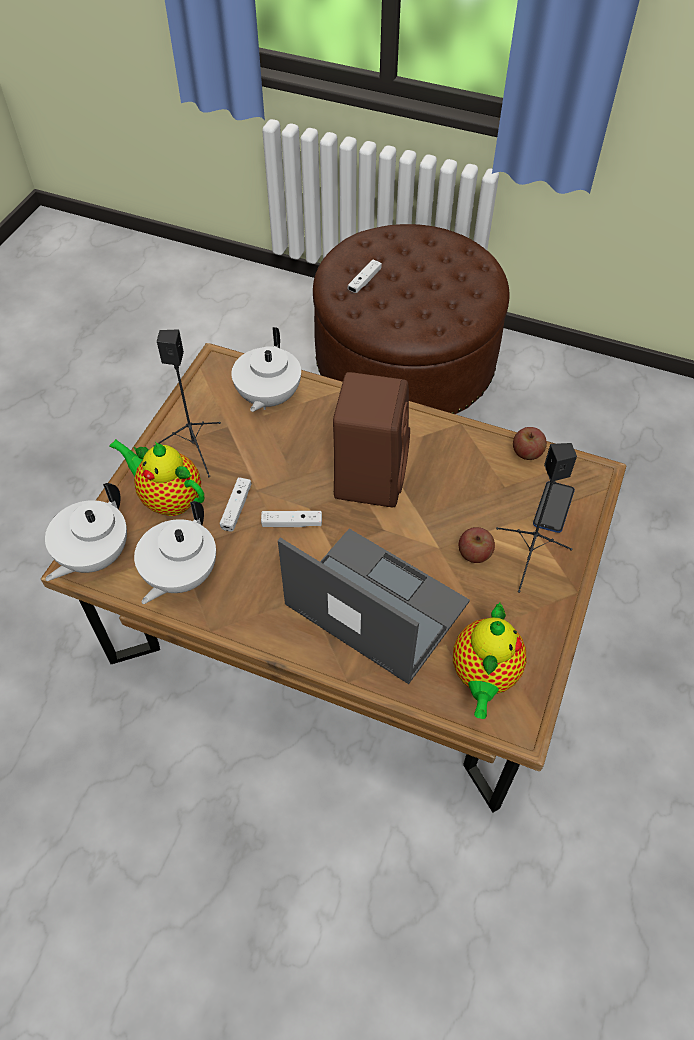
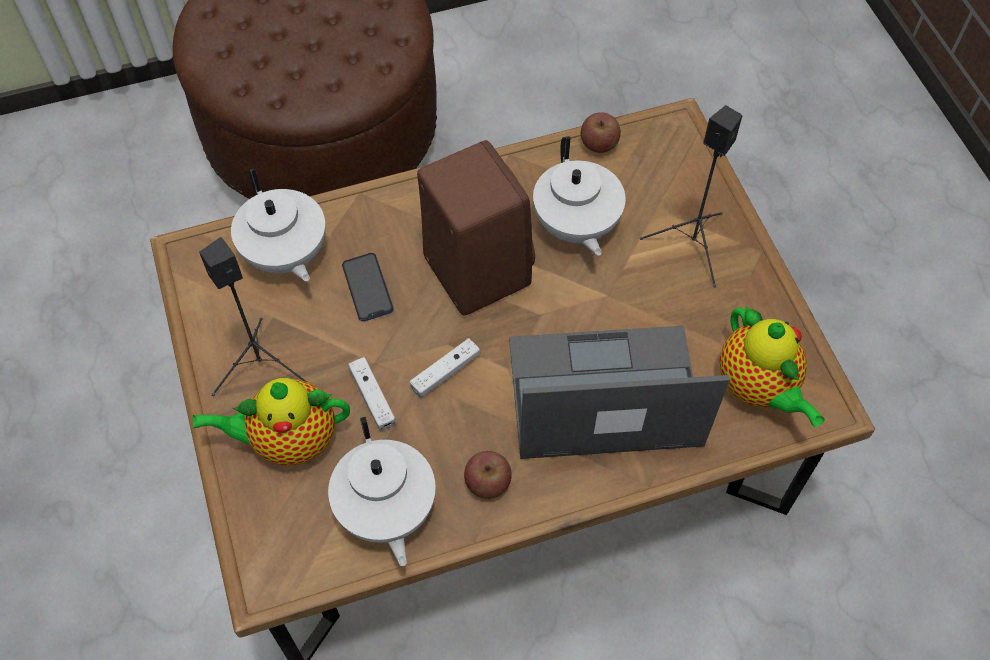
camera: 40 degrees left, 5 degrees up
(94, 556) = (271, 562): white teapot -> white teapot (575, 226)
(364, 281) = (253, 58): white game controller -> none
(474, 553) = (644, 277): apple -> apple (488, 482)
(553, 508) = (670, 183): phone -> phone (367, 288)

